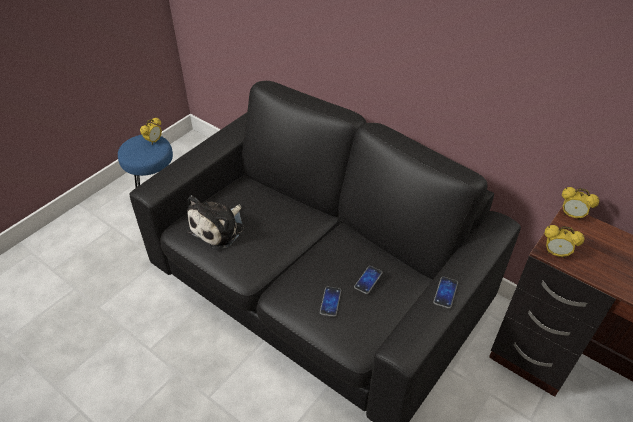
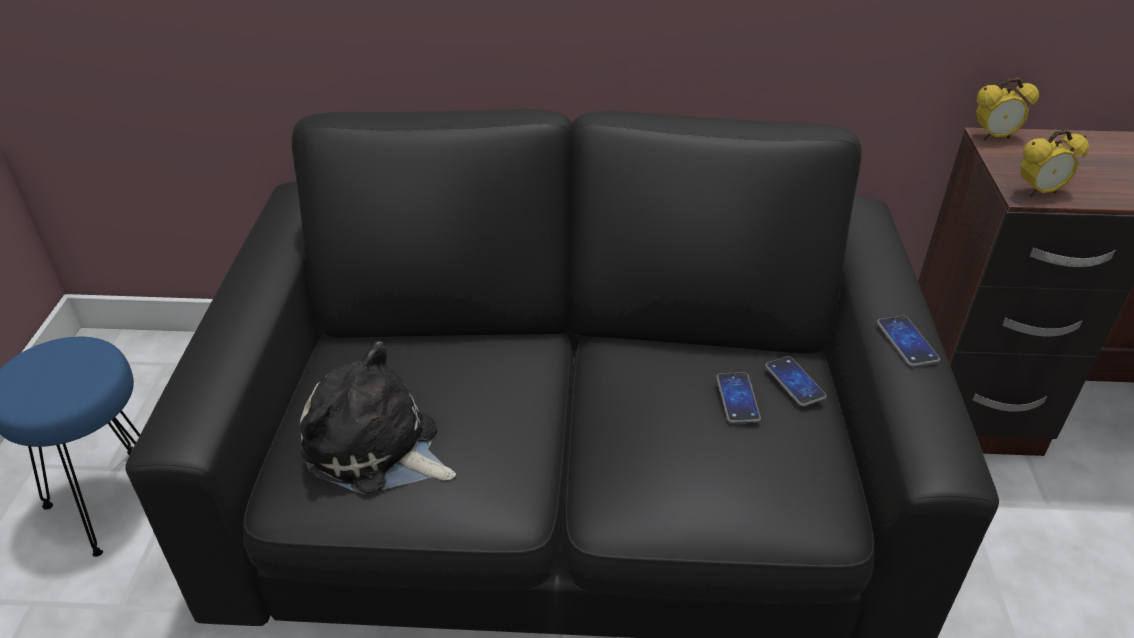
camera: 35 degrees left, 5 degrees down
(154, 141) = (70, 351): alarm clock -> none
(219, 228) = (377, 449): plush toy -> plush toy turned 120 degrees clockwise
(330, 302) = (716, 467): phone -> phone (794, 382)

